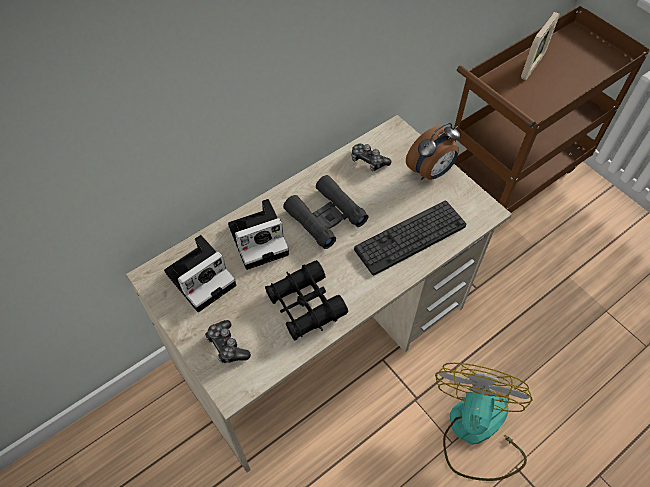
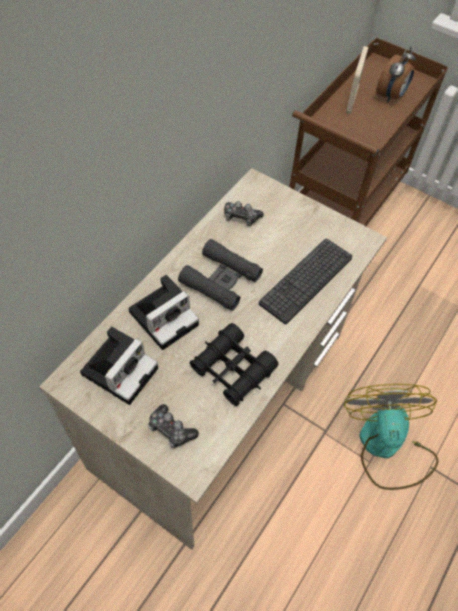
camera: 20 degrees left, 0 degrees up
(430, 172) = (302, 215): alarm clock -> alarm clock (391, 96)

